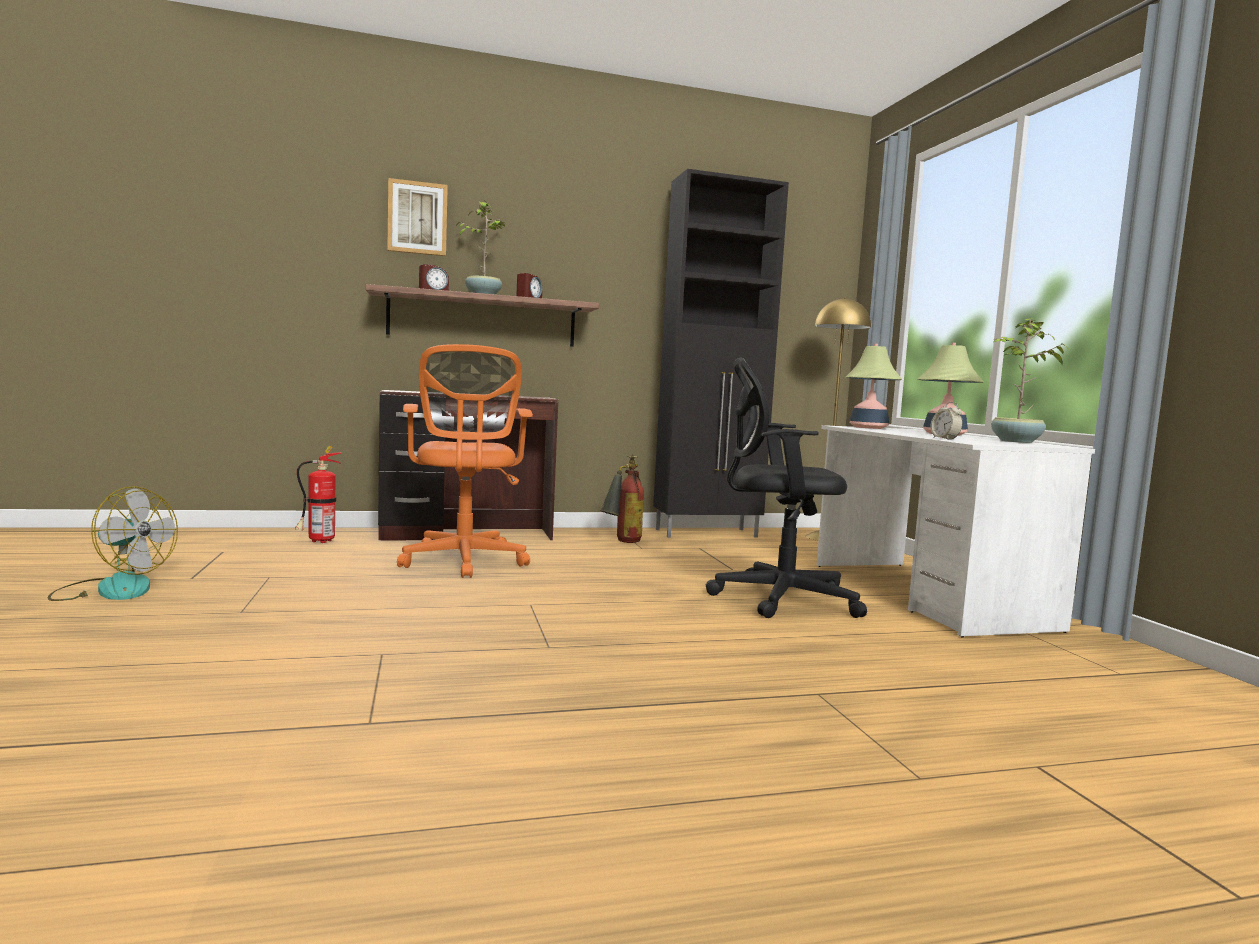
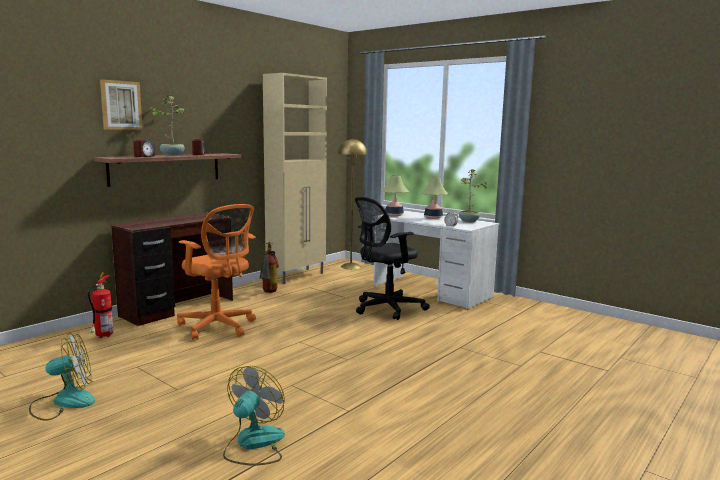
camera: 35 degrees left, 5 degrees up
(128, 713) = (253, 444): none -> fan
(708, 533) = (297, 276): black cabinet -> beige cabinet

